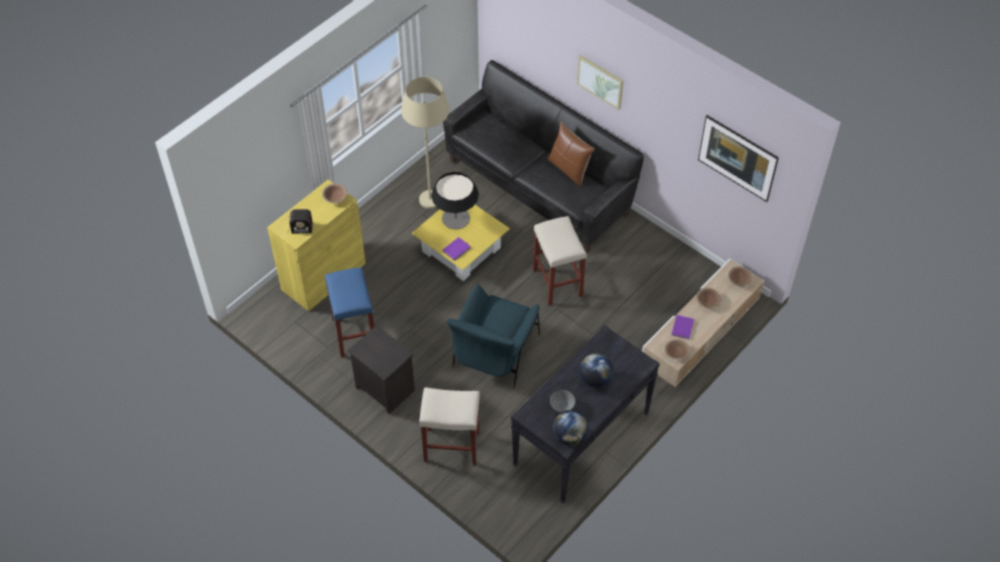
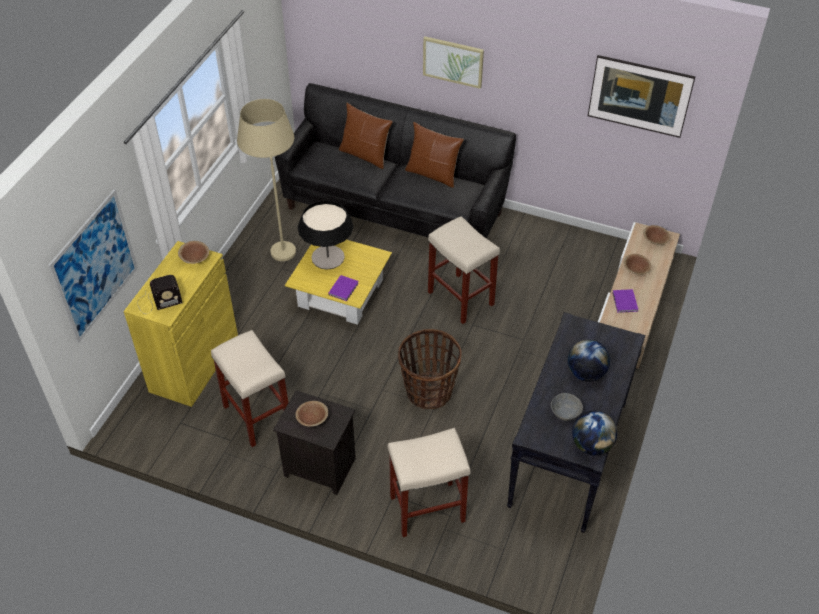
camera: 20 degrees left, 5 degrees down
(251, 189) = (95, 266): none -> picture
(354, 333) = (256, 415): blue stool -> beige stool
(495, 354) = (428, 391): blue armchair -> basket
(520, 135) = (365, 155): none -> brown pillow
(676, 353) = (632, 329): brown bowl -> brown bowl (312, 419)

